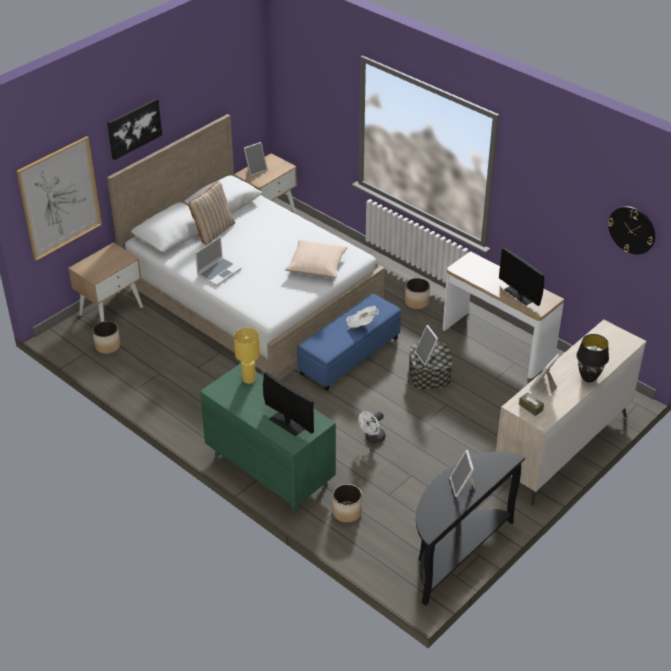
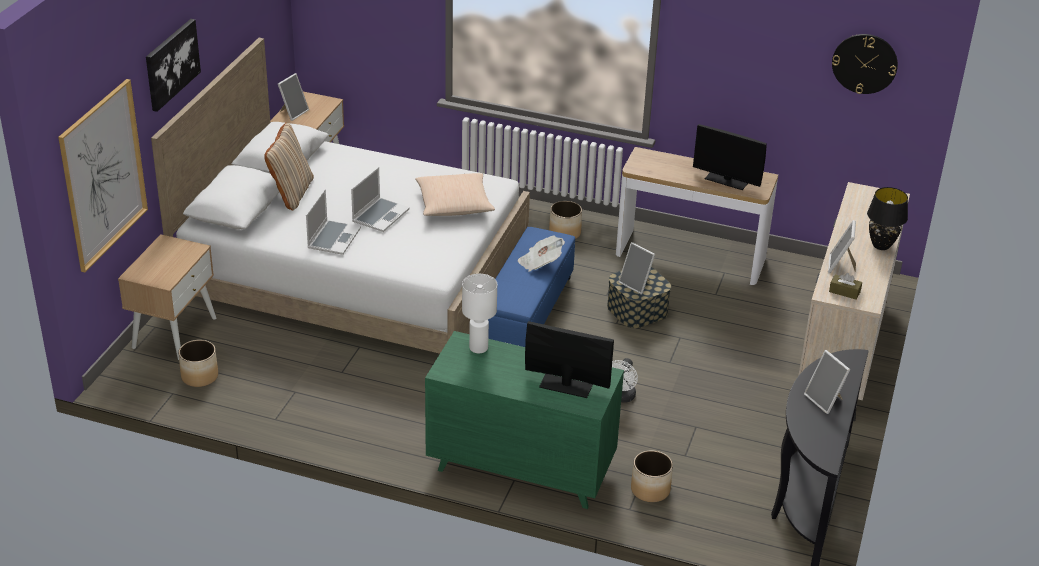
camera: 25 degrees left, 5 degrees down
(248, 379) = (478, 348): yellow table lamp -> white table lamp
(261, 262) = (380, 215): none -> laptop

